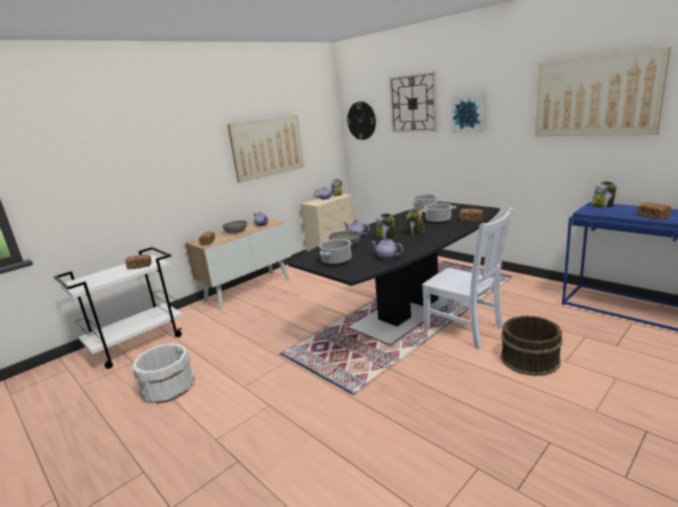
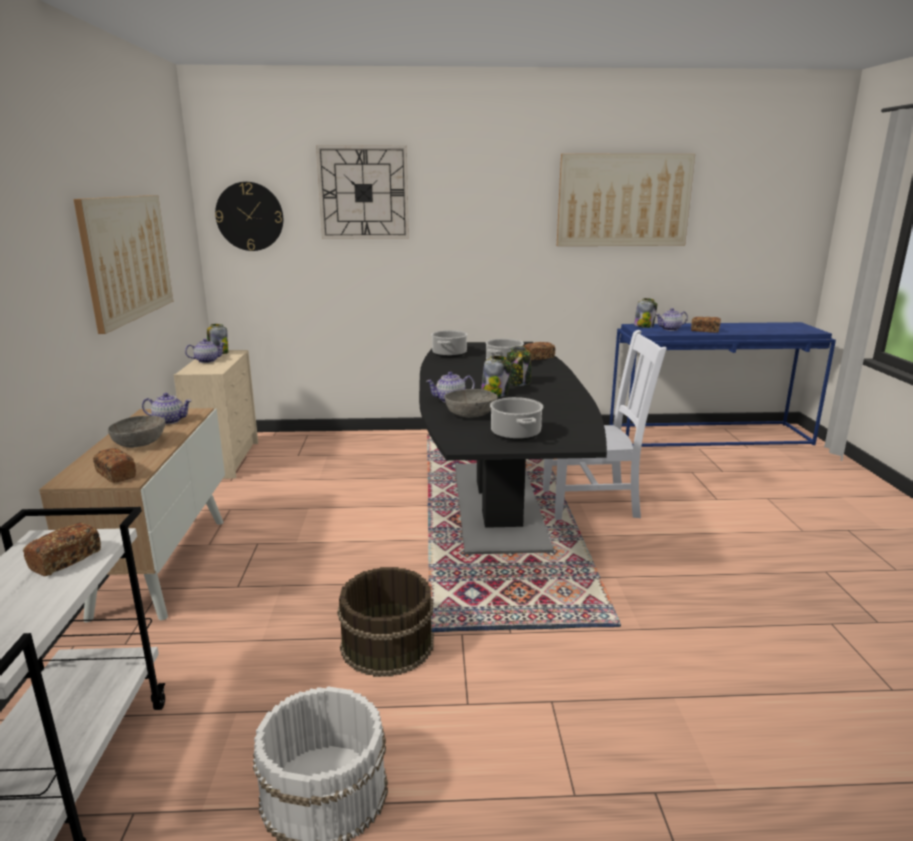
camera: 50 degrees left, 0 degrees up
(387, 257) = (565, 414): teapot -> teapot (670, 329)
(468, 113) = (461, 213): picture -> none
(529, 359) = (691, 508): brown bucket -> brown bucket (386, 643)

